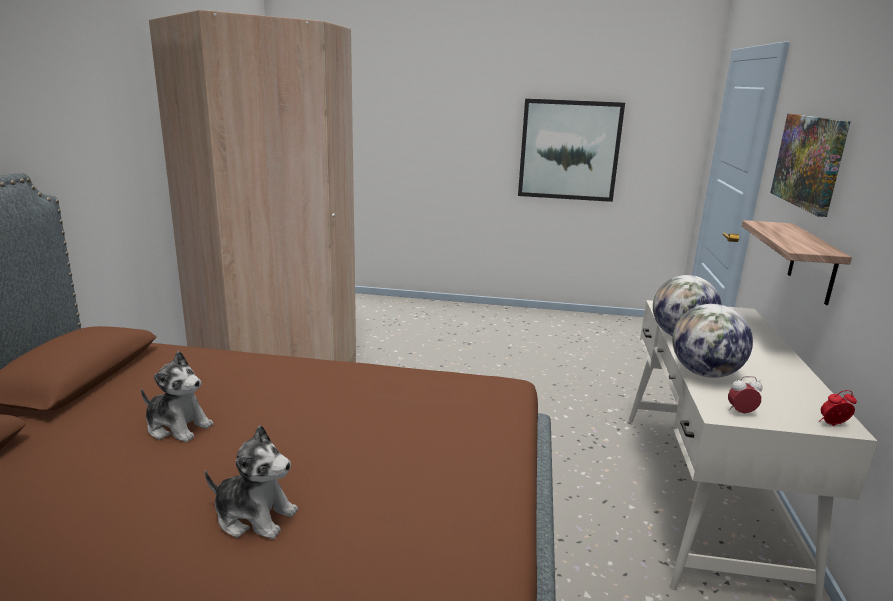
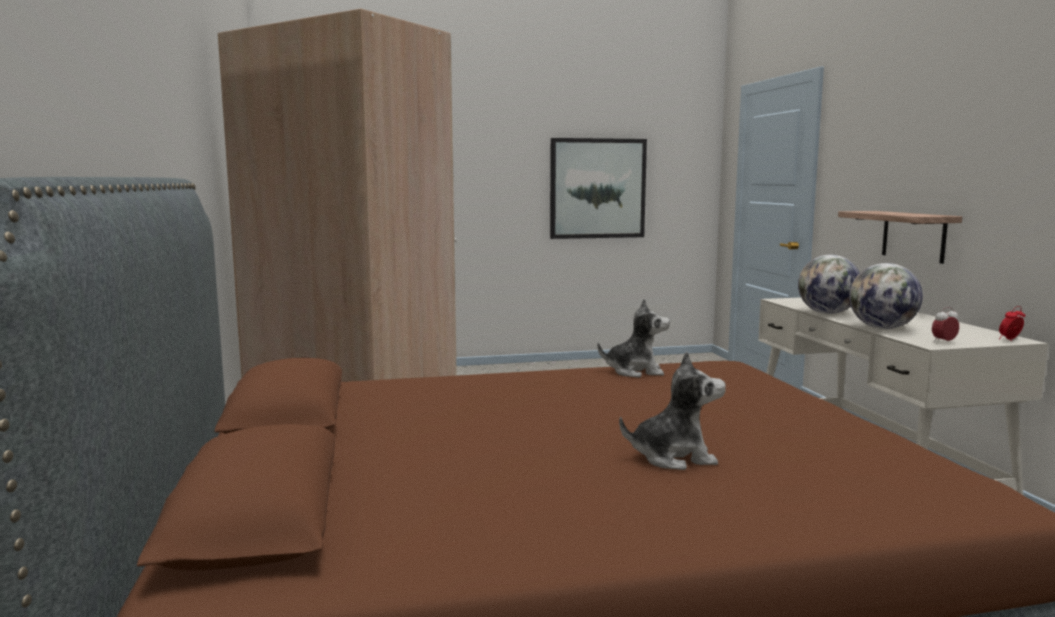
camera: 20 degrees left, 10 degrees down
(178, 427) = (481, 425): plush toy -> plush toy (635, 371)
(809, 161) = (883, 155): picture -> none

